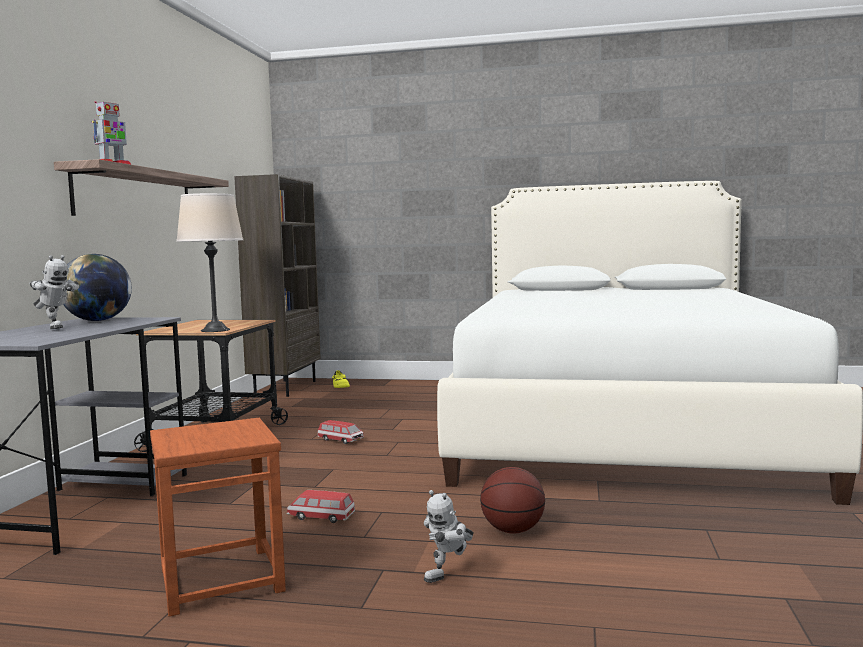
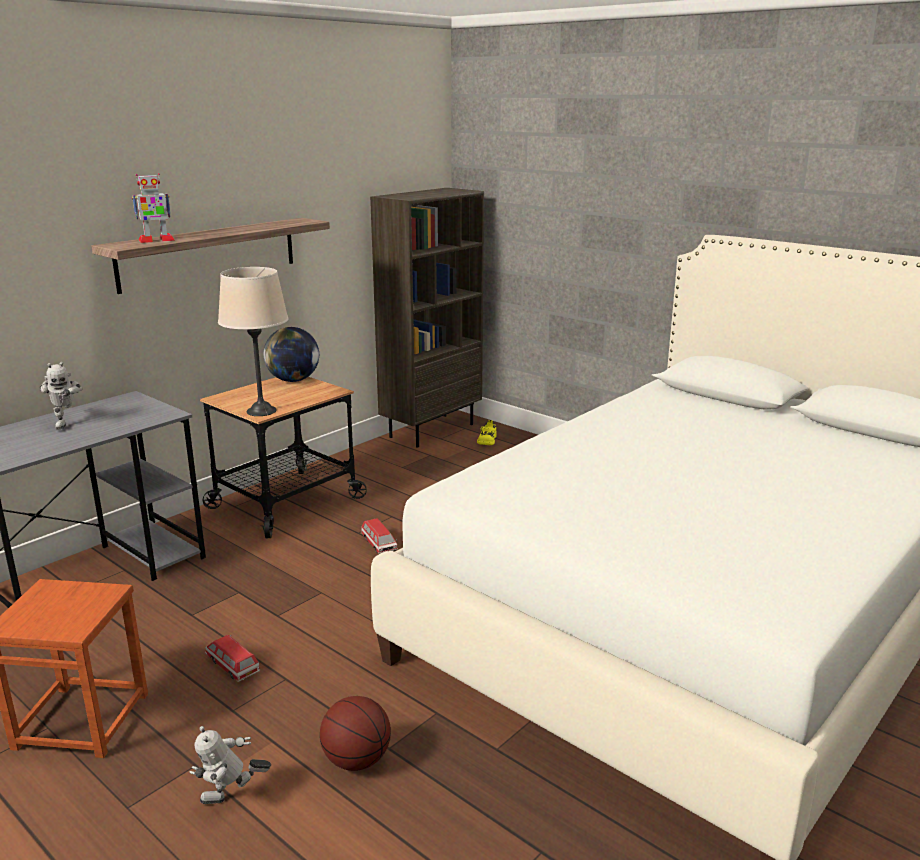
camera: 30 degrees right, 15 degrees up
(98, 320) = (124, 407): globe -> globe (293, 380)

